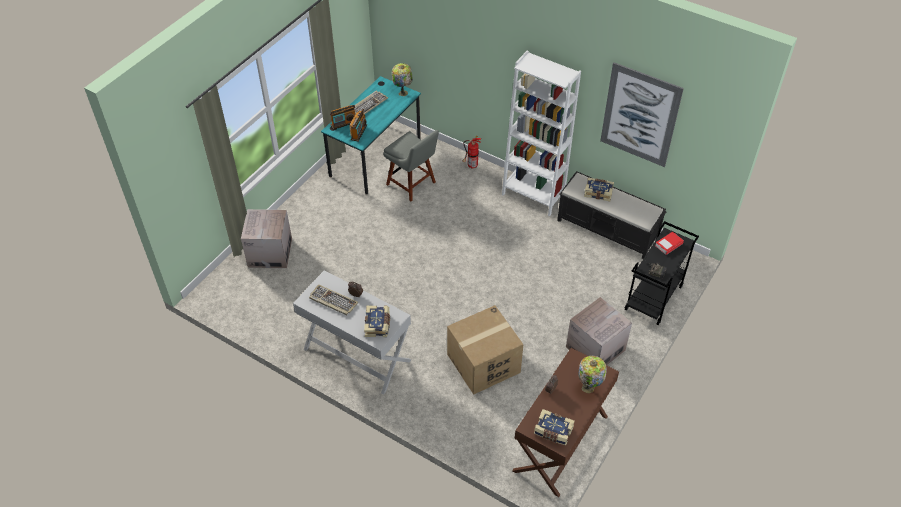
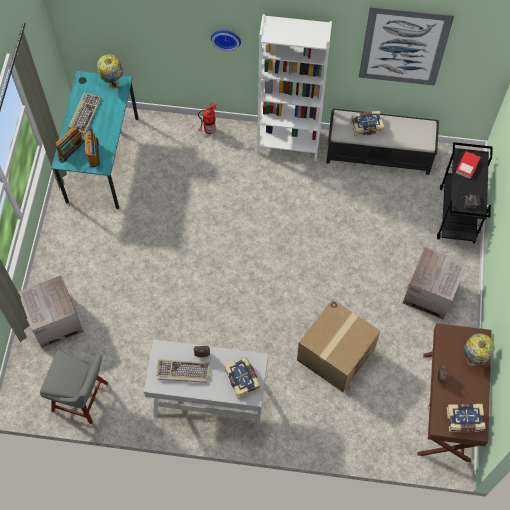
camera: 25 degrees left, 15 degrees up
(412, 185) = (160, 178): grey chair -> grey chair (83, 398)
(498, 71) = (226, 37): none -> wall clock

